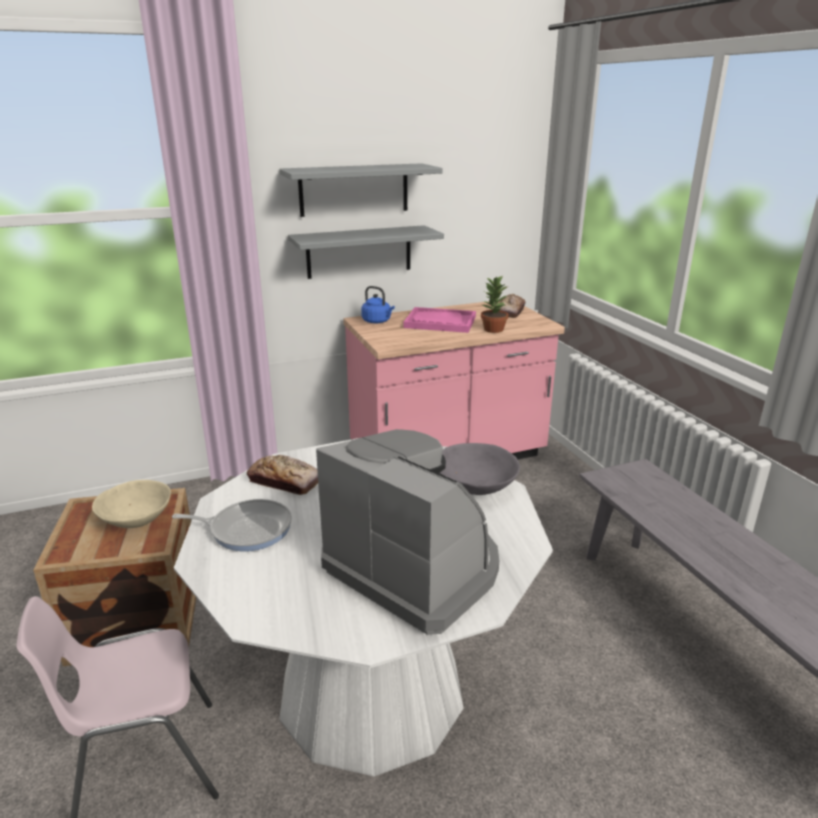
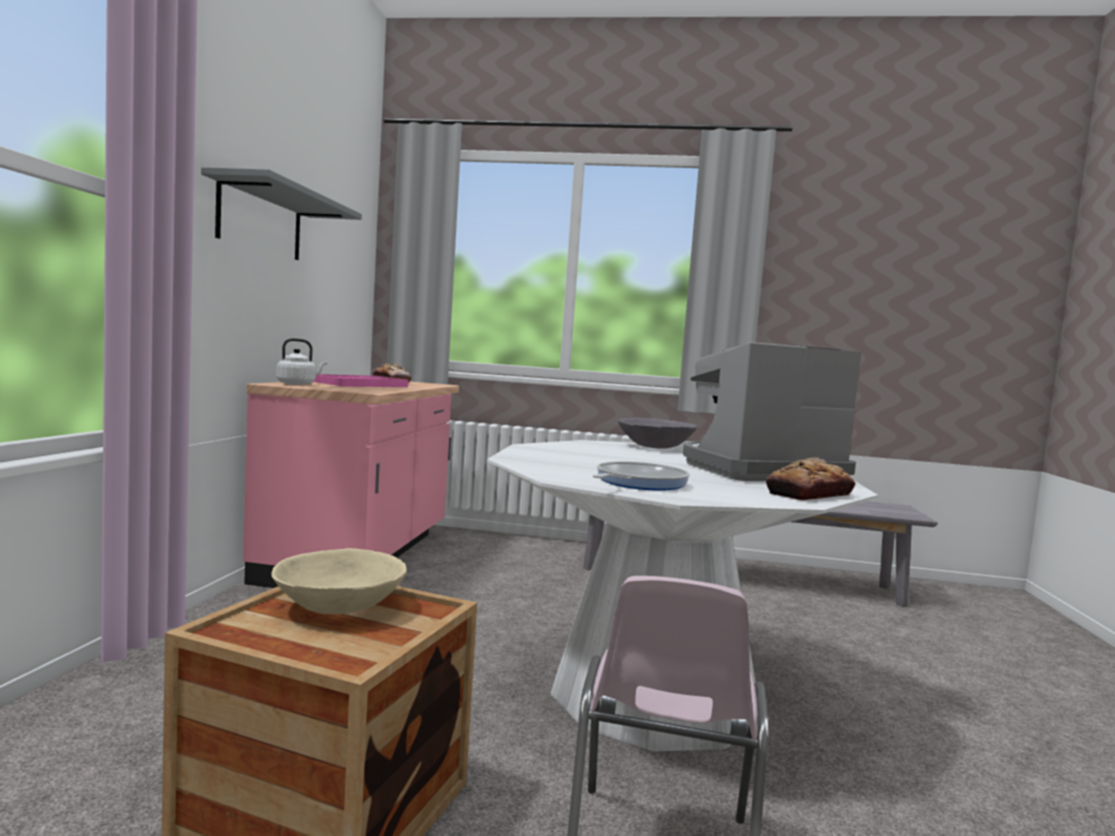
camera: 60 degrees left, 20 degrees down
(285, 481) = (559, 465): bread -> bread (809, 494)
(359, 252) = (261, 299): grey shelf -> none
(377, 321) = (298, 384): blue kettle -> white kettle
(493, 329) = (419, 386): potted plant -> none

